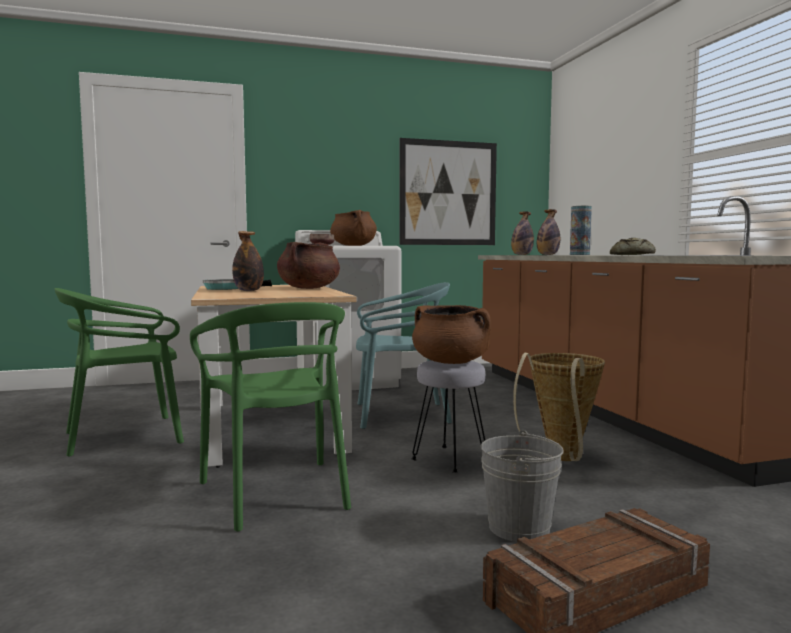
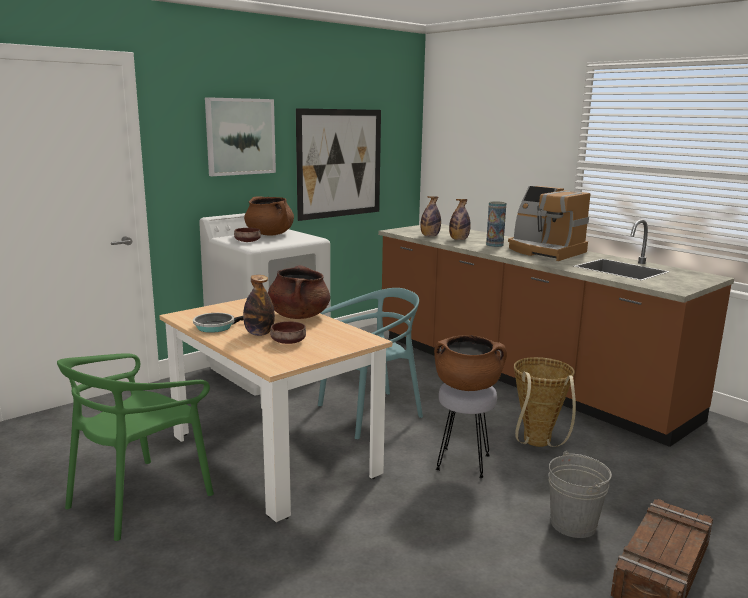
camera: 25 degrees left, 10 degrees up
(261, 293) = (289, 342): none -> brown bowl
(277, 493) = (373, 535): green chair -> none
(341, 161) = (240, 136): none -> picture
(630, 255) = (545, 251): bread -> coffee machine

